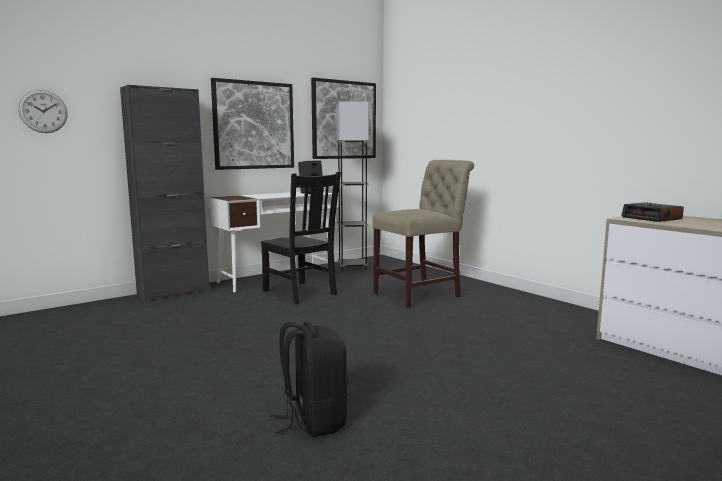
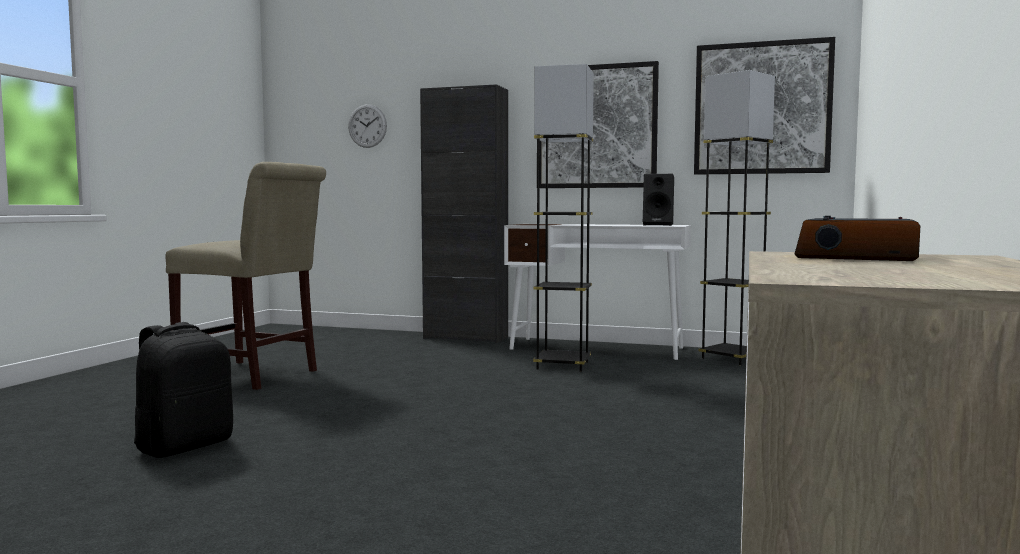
camera: 55 degrees right, 5 degrees down
(301, 293) = (562, 365): black chair -> grey floor lamp
(421, 294) = (698, 406): beige chair -> beige chair (252, 376)

